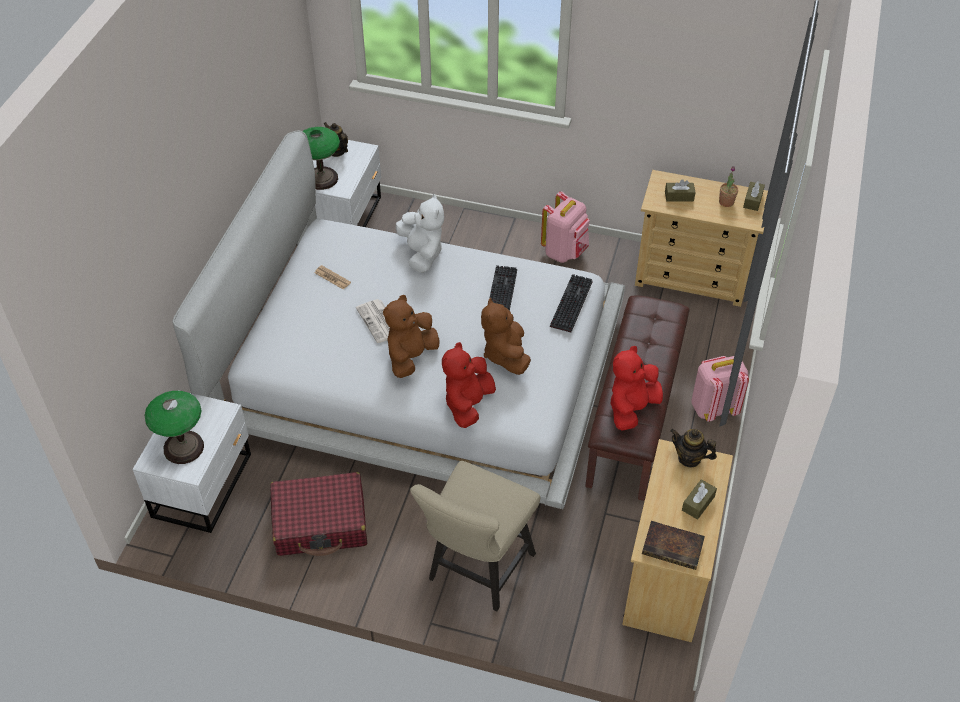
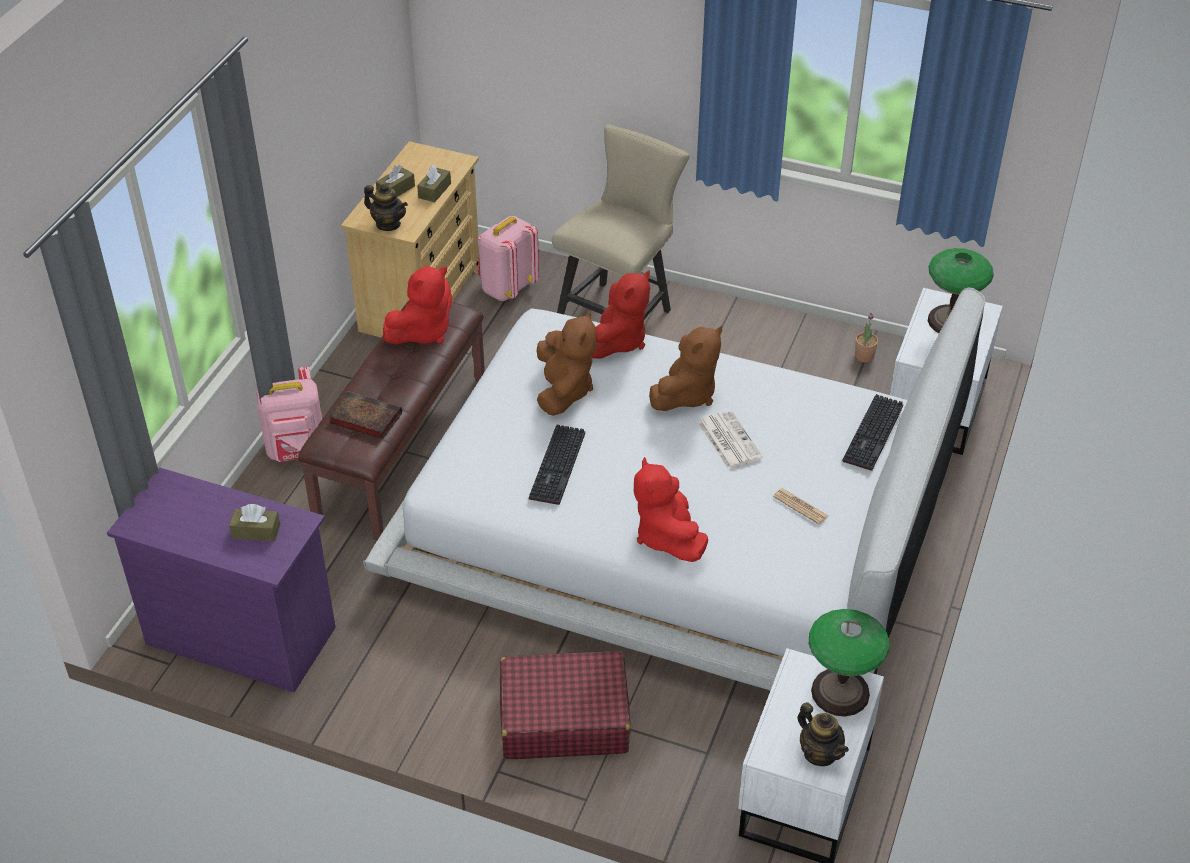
camera: 175 degrees left, 5 degrees down
(321, 523) = (790, 363): red suitcase -> red suitcase (563, 718)
(422, 253) = (667, 537): white plush toy -> red plush toy
(565, 251) = (428, 695): pink backpack -> pink backpack (507, 288)
(570, 303) = (463, 451): keyboard -> keyboard (874, 435)
(674, 547) = (433, 161): book -> book (364, 418)
(692, 277) = (240, 635): beige dresser -> purple dresser
(726, 202) = (187, 517): potted plant -> potted plant (864, 356)
(753, 200) = (145, 517): brown tissue box -> brown tissue box (434, 191)

